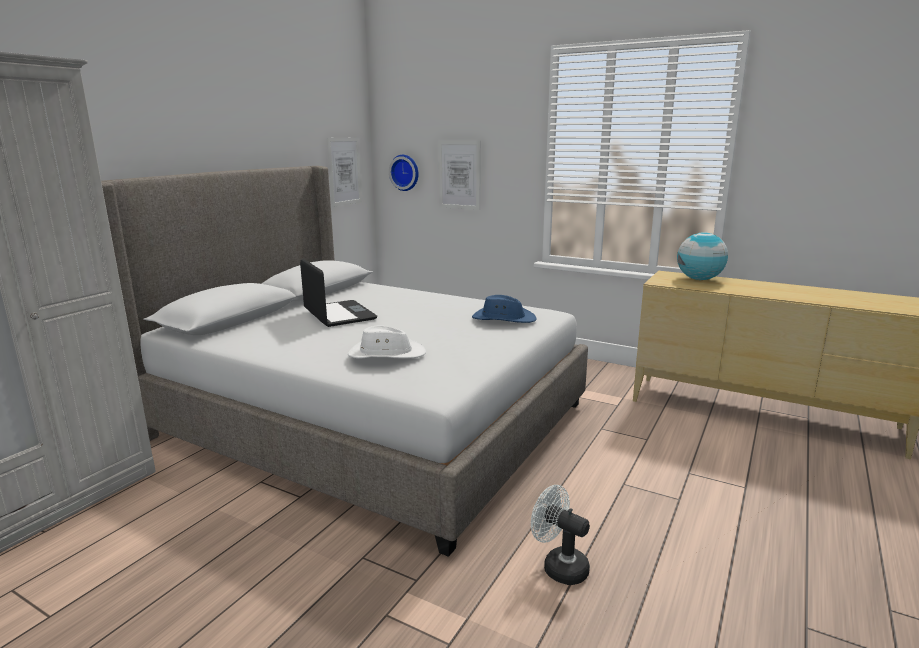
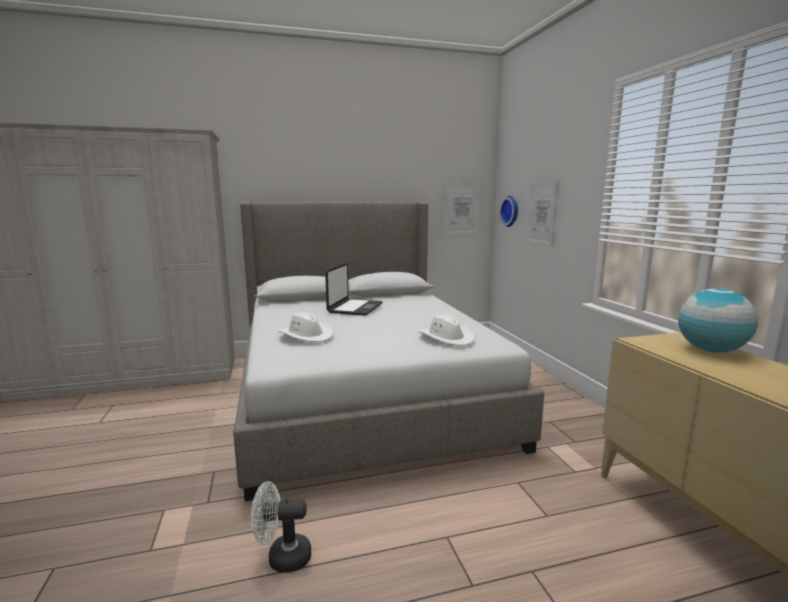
camera: 45 degrees right, 5 degrees down
(503, 319) = (447, 338): blue hat -> white hat
(559, 566) = (282, 557): white fan -> white fan turned 90 degrees counterclockwise

